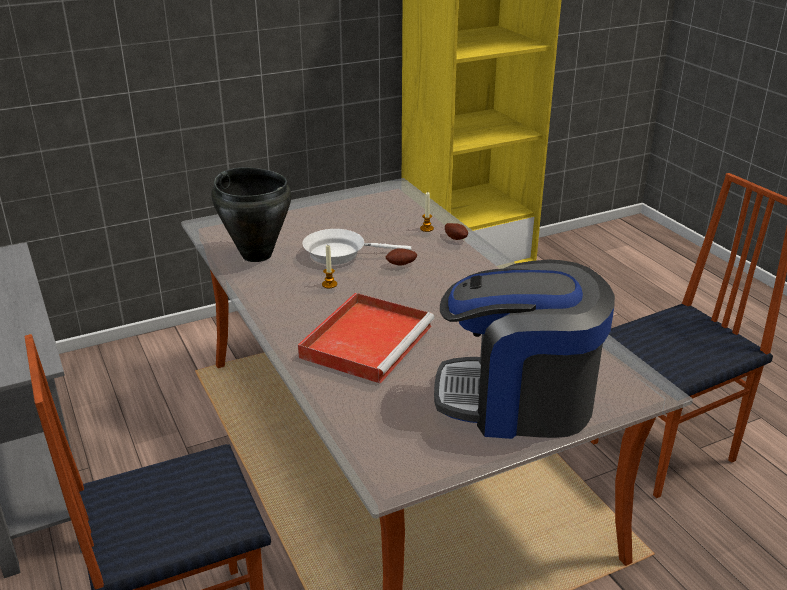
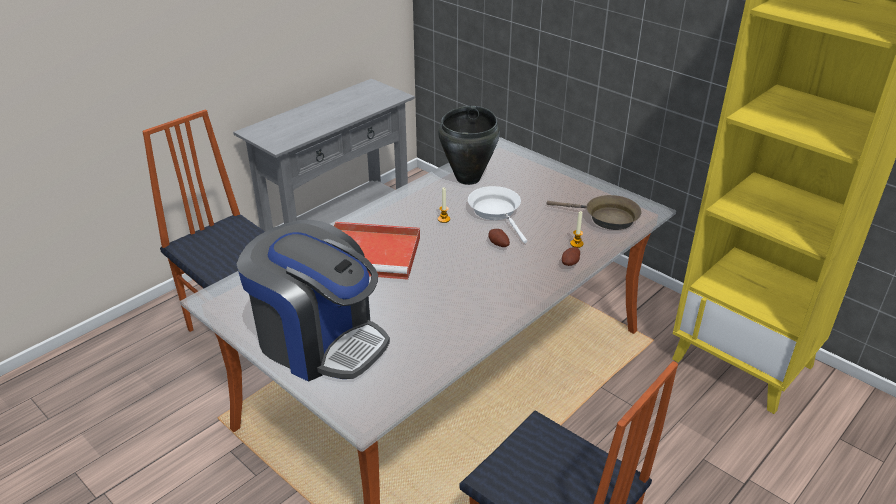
camera: 70 degrees right, 5 degrees up
(394, 206) = (606, 218): none -> brown frying pan
(518, 400) = (320, 341): coffee machine -> coffee machine turned 135 degrees clockwise

